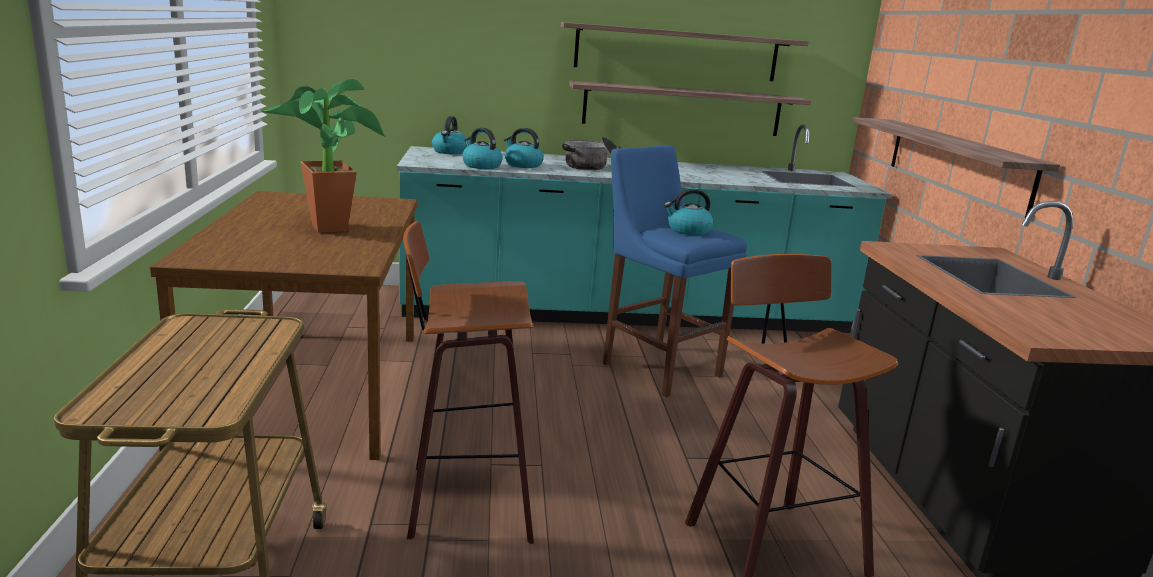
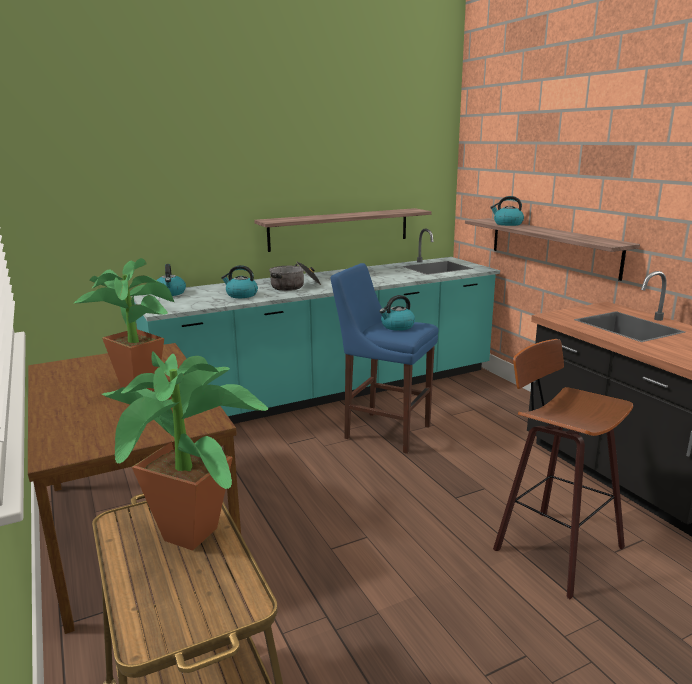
camera: 20 degrees left, 0 degrees up
(232, 355) = (195, 540): none -> potted plant
(465, 499) = (336, 585): stool -> none
(481, 166) = (212, 303): kettle -> kettle (507, 224)
(676, 52) = (330, 187): shelf -> none

